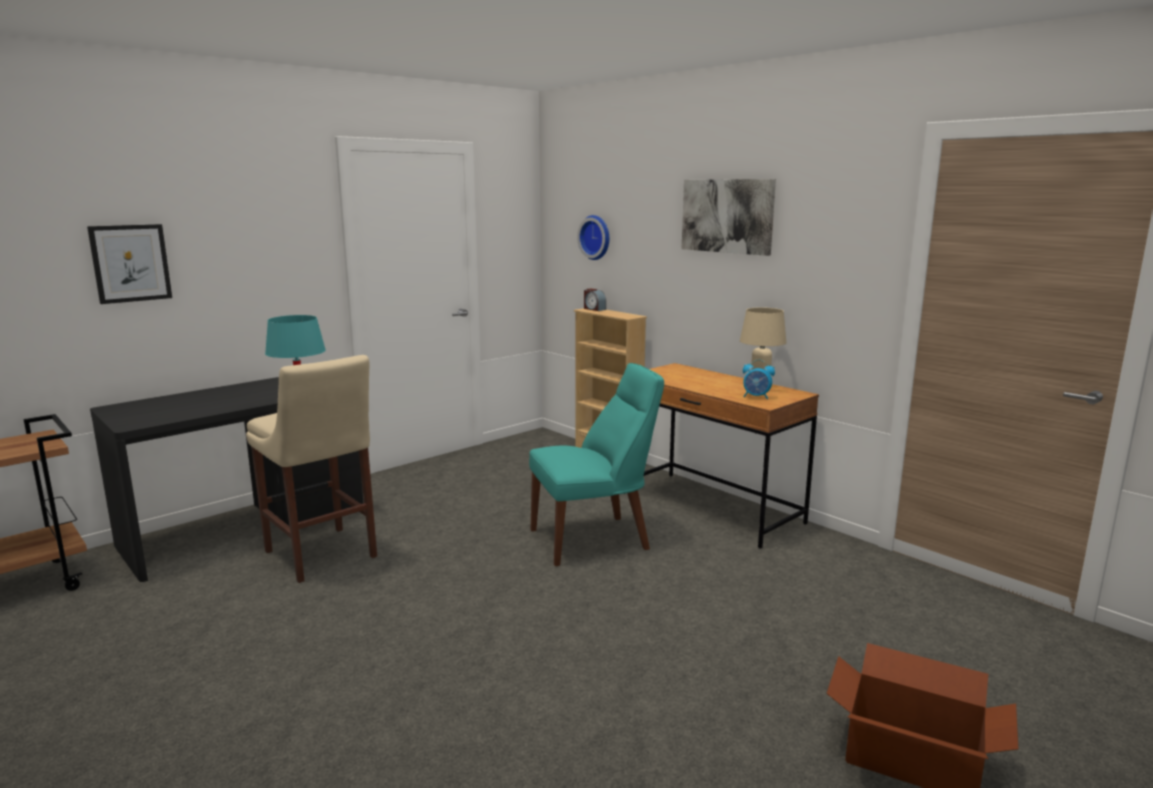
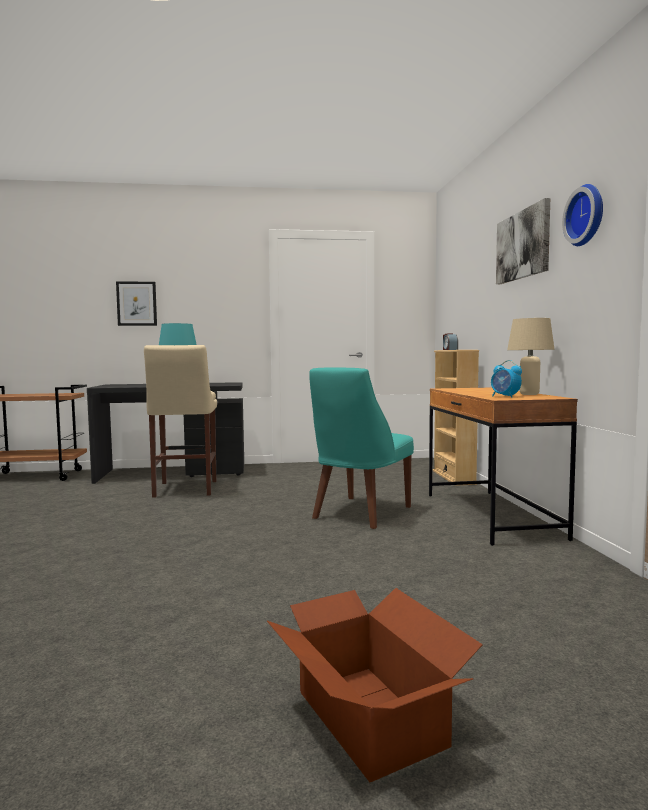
camera: 35 degrees right, 10 degrees down
(595, 539) = (359, 513): turquoise chair -> turquoise chair turned 105 degrees clockwise
(596, 237) = (458, 292): wall clock -> wall clock (587, 215)

